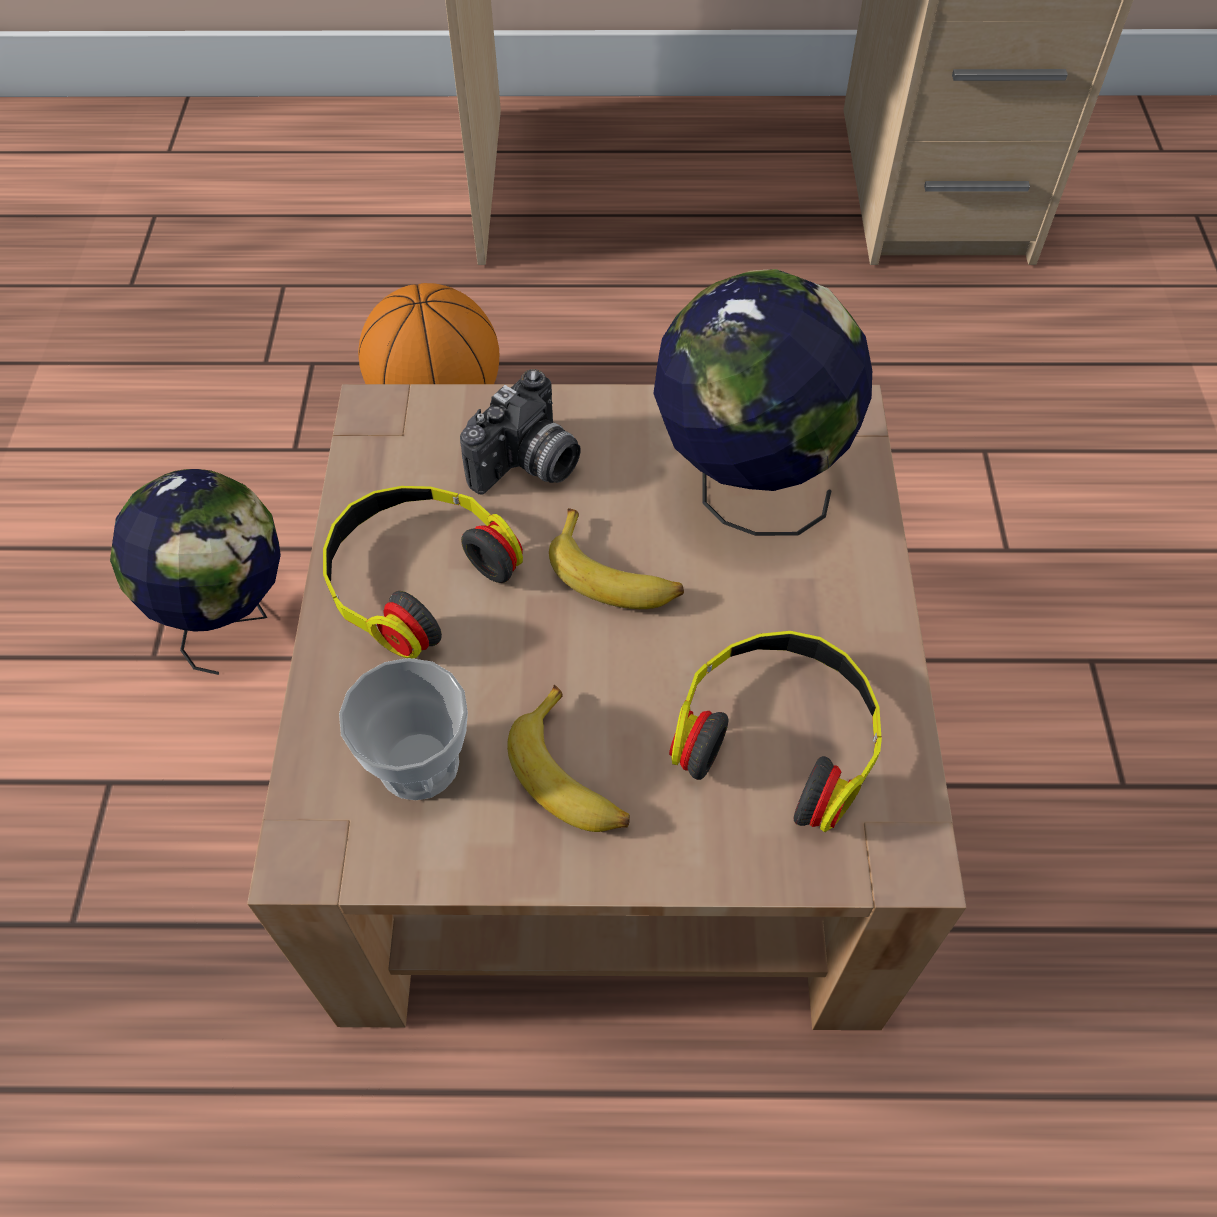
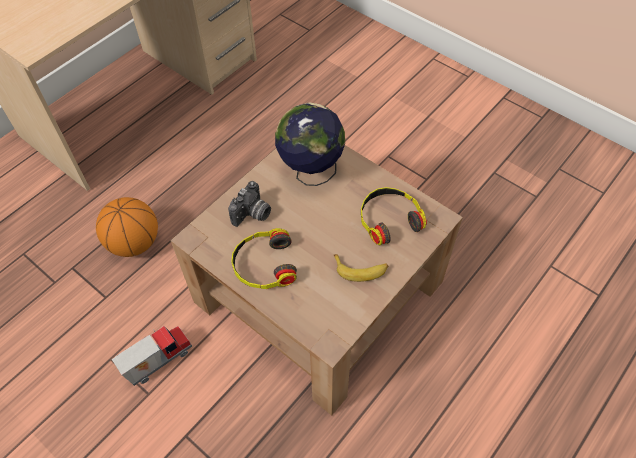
camera: 50 degrees left, 0 degrees up
(231, 619) = (157, 360): globe -> toy truck
(418, 763) = (326, 302): cup -> none
(528, 467) = (252, 215): camera -> camera turned 45 degrees clockwise
(615, 574) = (309, 220): banana -> none

